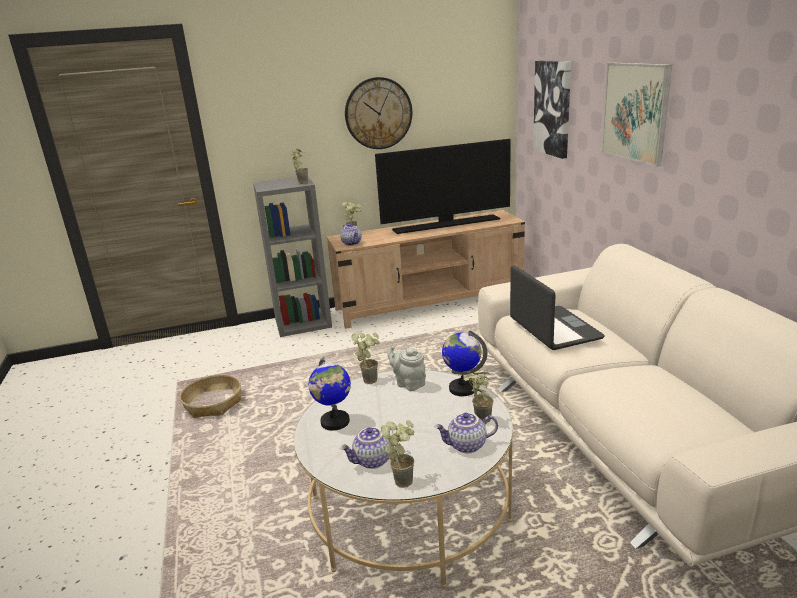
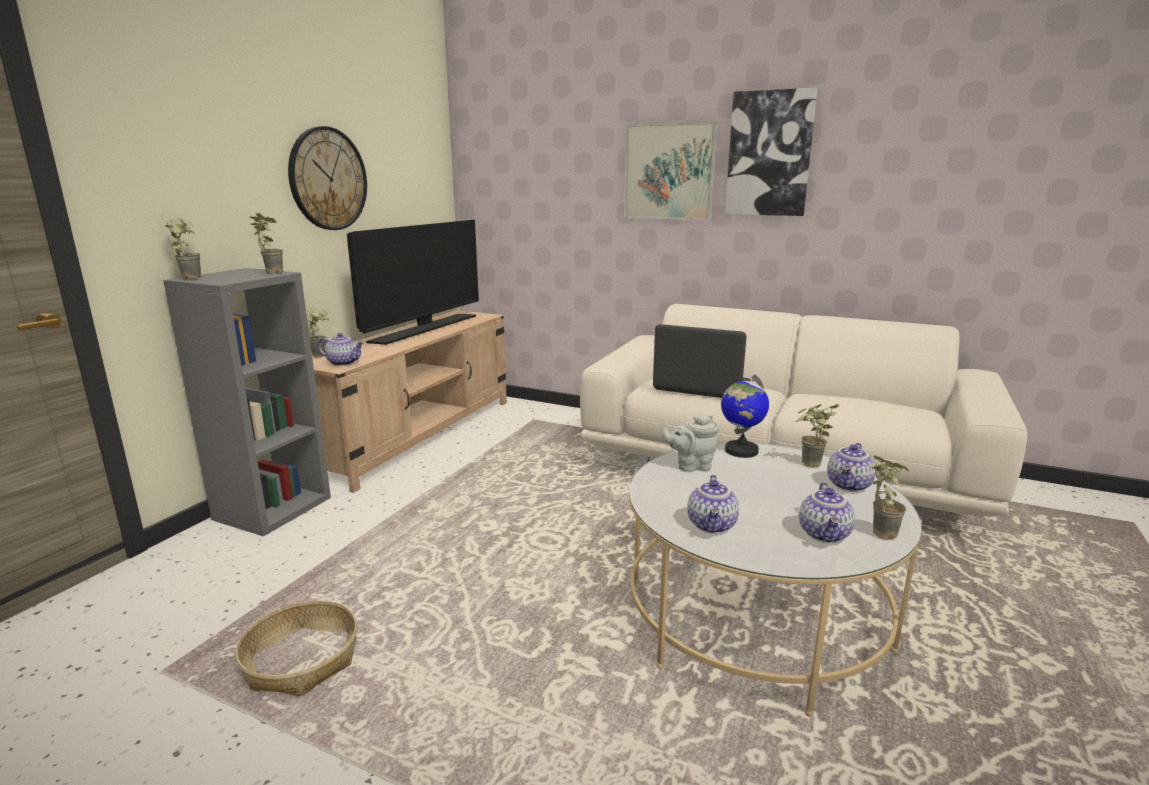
camera: 50 degrees left, 5 degrees down
(335, 422) = (713, 525): globe -> teapot
(371, 378) = (647, 477): potted plant -> potted plant (190, 277)
(553, 108) = (530, 181): picture -> picture (769, 154)

